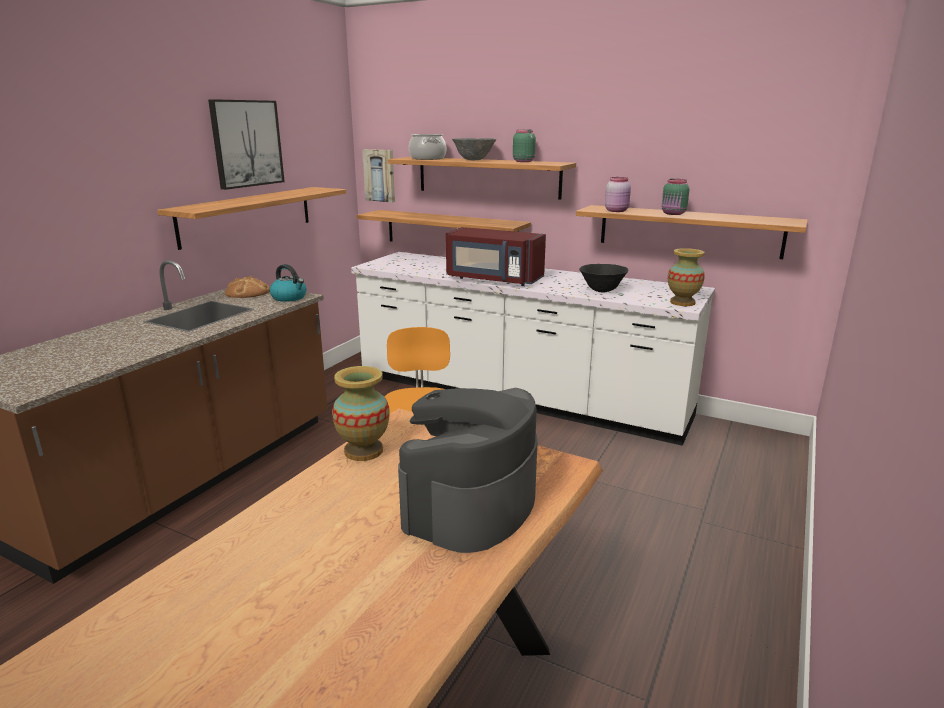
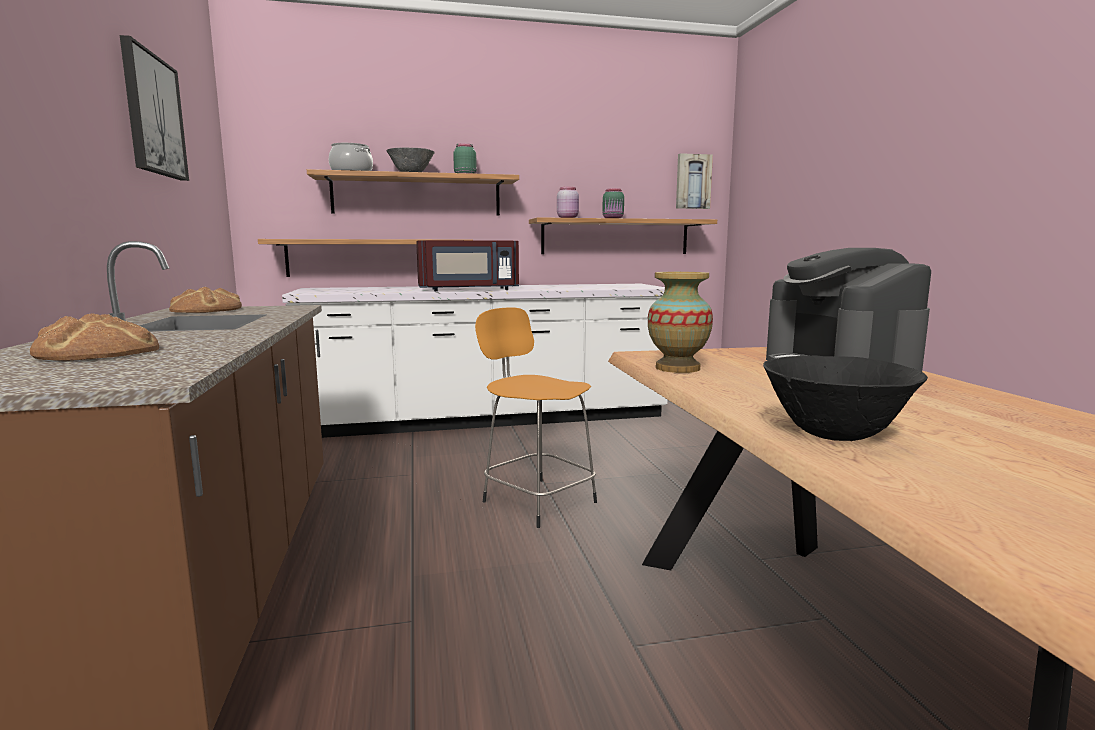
camera: 40 degrees left, 10 degrees down
(79, 351) = (97, 352): none -> bread
(247, 215) = (159, 215): shelf -> none
(289, 297) = (285, 308): kettle -> none
(380, 175) = (269, 197): picture -> picture (693, 181)
(602, 291) = (577, 287): black bowl -> black bowl (834, 436)
(682, 303) = (649, 287): vase -> none

